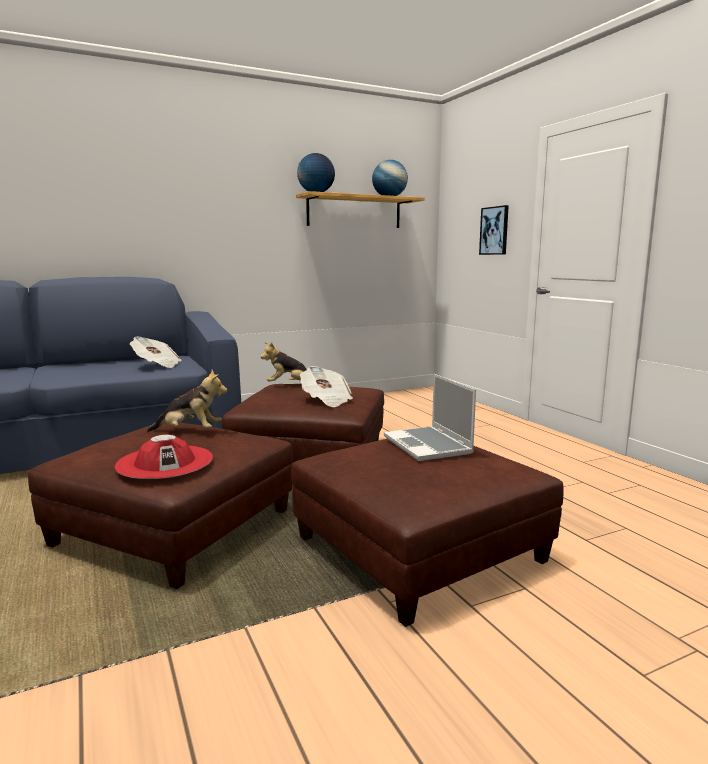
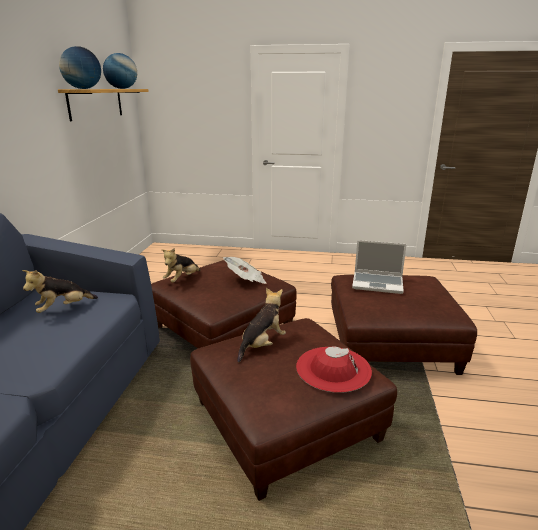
camera: 55 degrees left, 10 degrees up
(157, 365) = (63, 308): newspaper -> plush toy
(494, 230) = (211, 118): picture -> none

